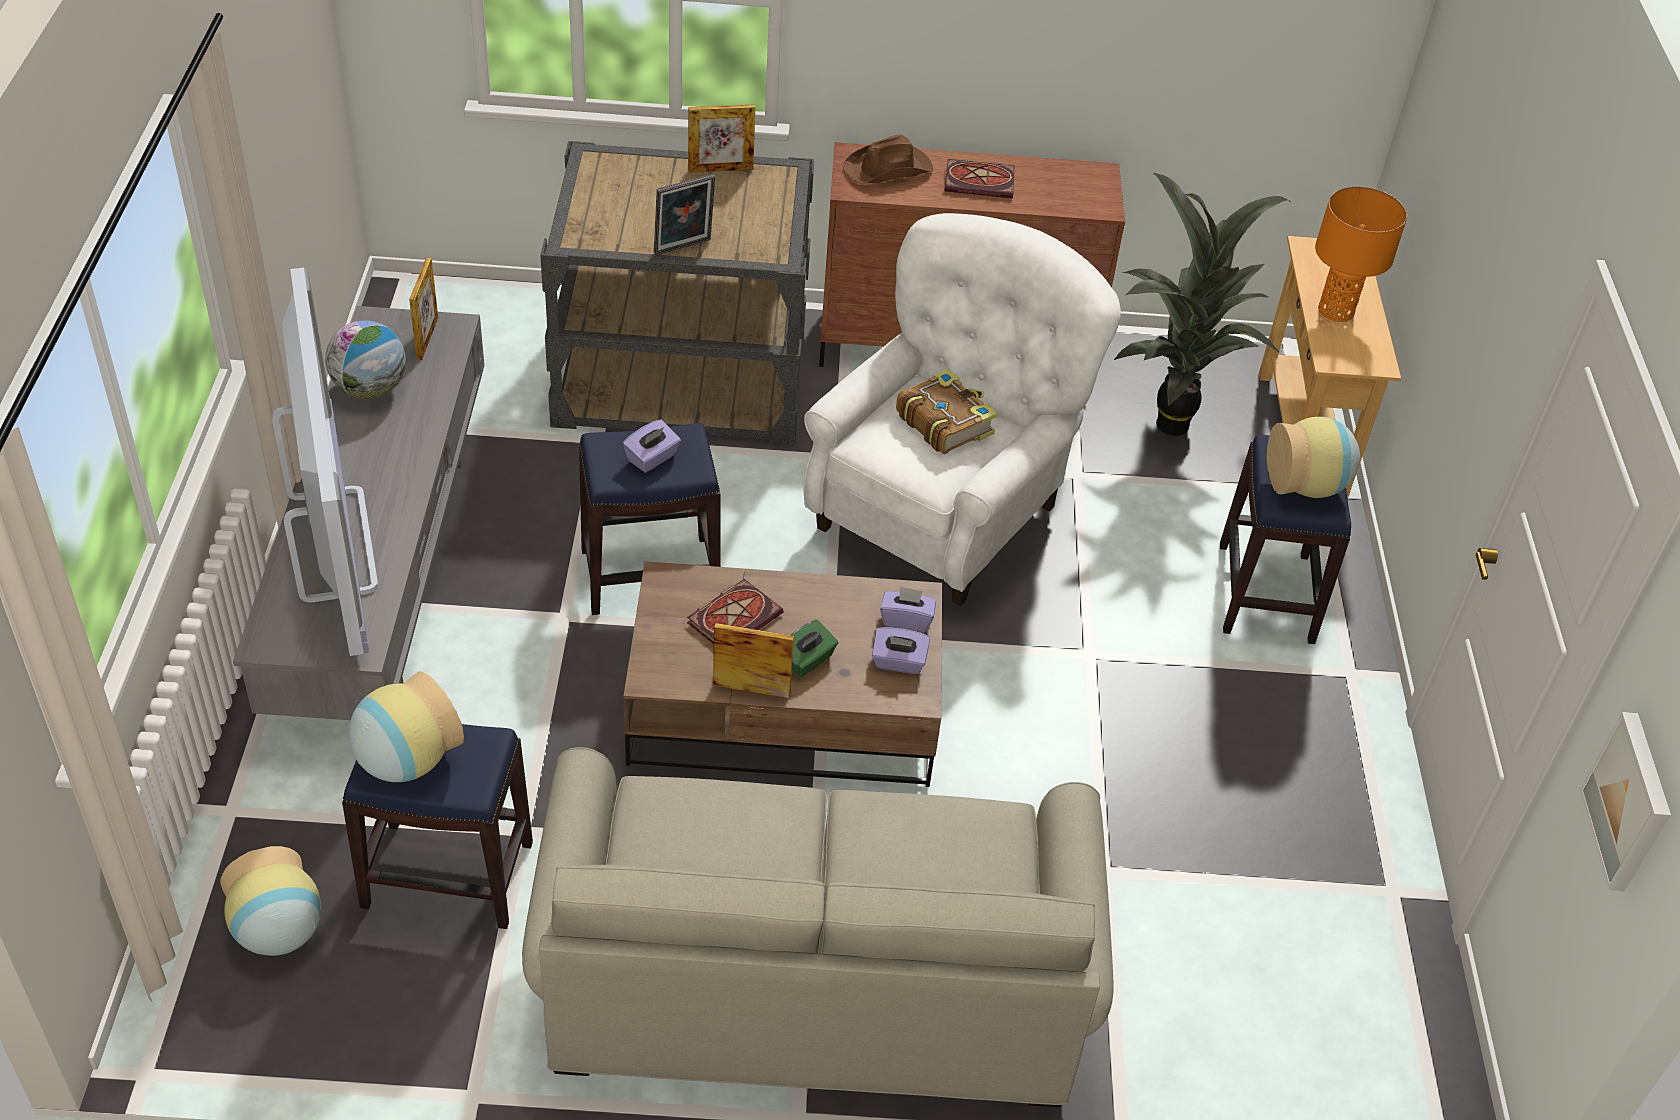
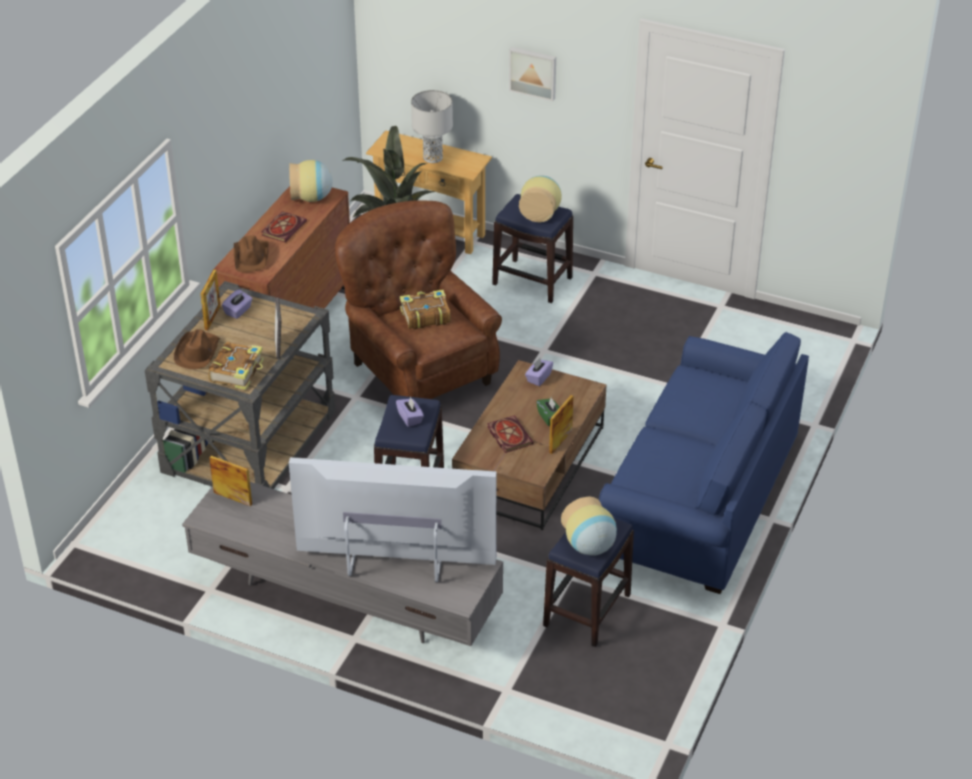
camera: 65 degrees left, 5 degrees down
(279, 932) = (598, 681): vase -> vase (311, 198)
(370, 389) = (267, 530): globe -> none
(606, 223) = (238, 371): none -> book
(633, 176) = (197, 352): none -> brown hat
(812, 980) = (700, 496): beige sofa -> blue sofa
(898, 662) = (565, 388): purple tissue box -> purple tissue box (238, 311)
(944, 510) = (418, 370): white armchair -> brown armchair
(1336, 310) = (432, 157): orange table lamp -> white table lamp
(1631, 802) = (833, 157): picture -> picture (533, 72)

